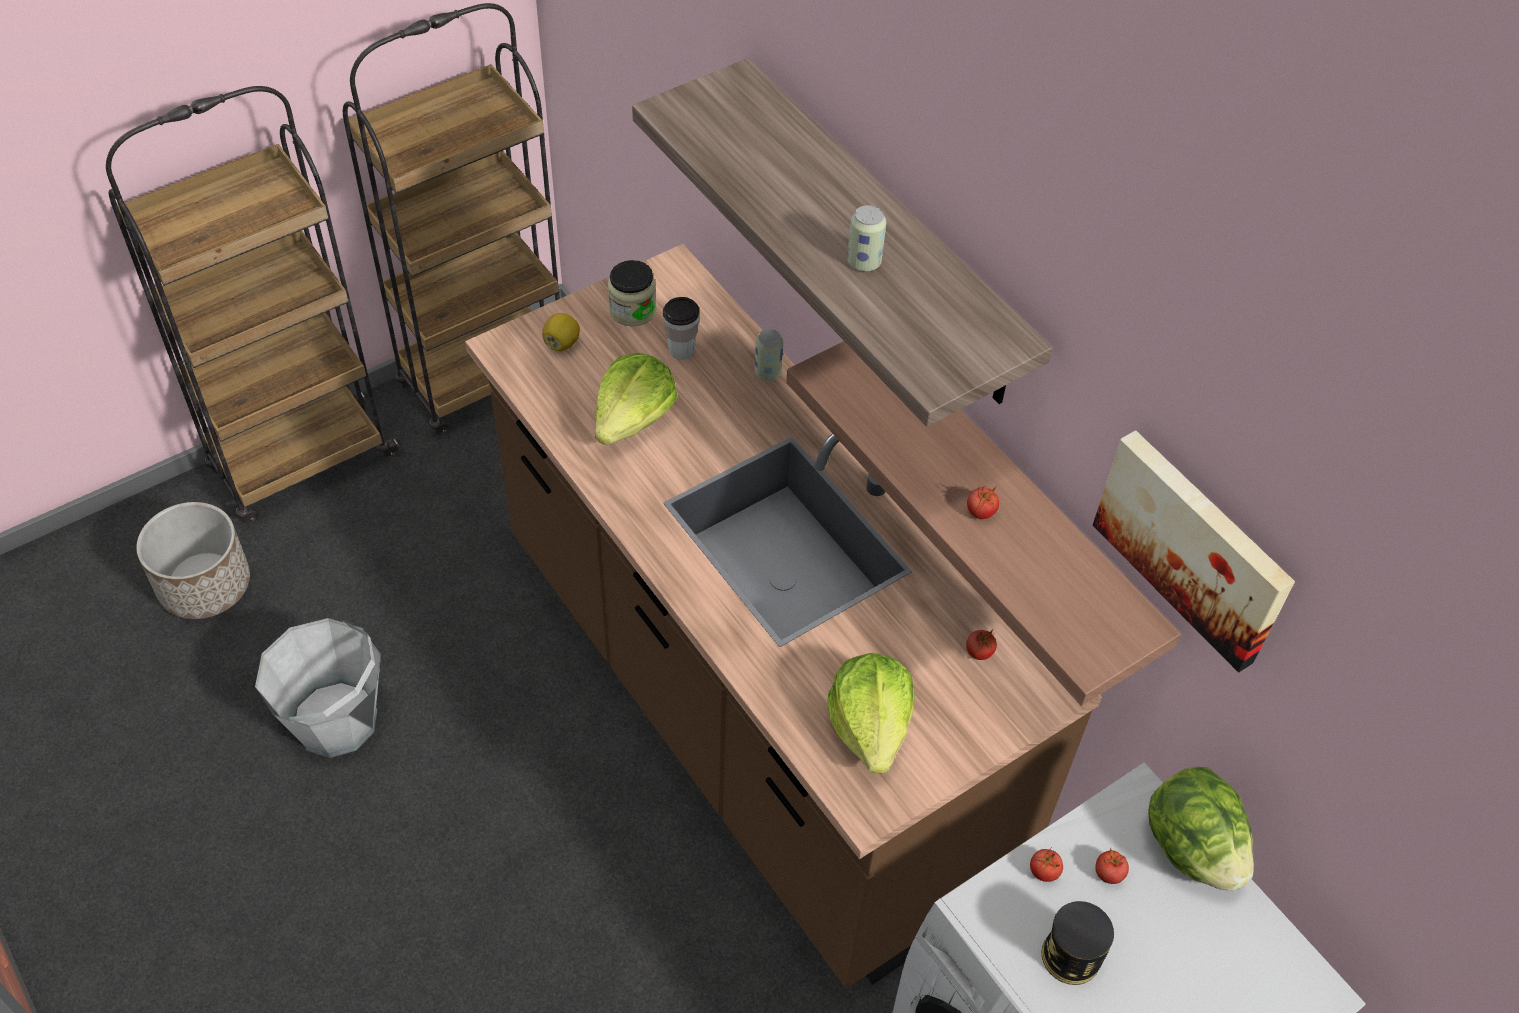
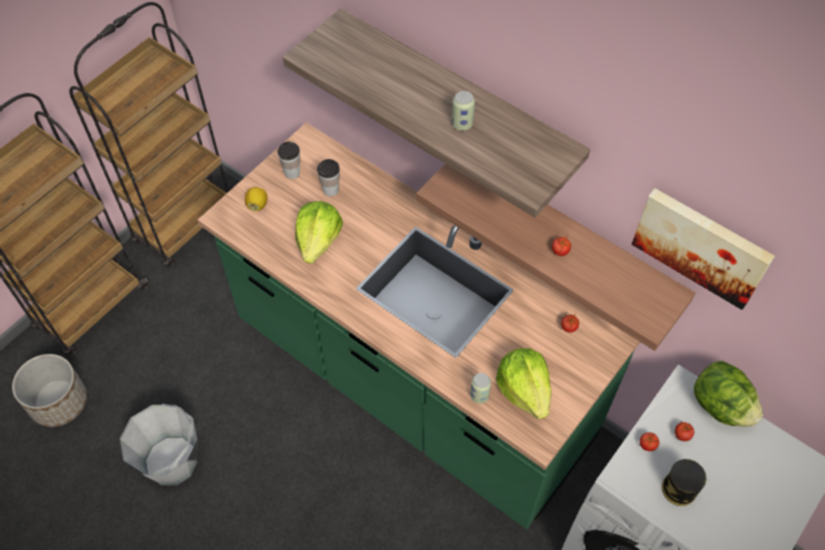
camera: 15 degrees left, 5 degrees up
(632, 310) = (292, 172): jar -> cup
(749, 711) = (412, 382): brown counter -> green counter
(768, 372) = (387, 190): can -> can (479, 396)

